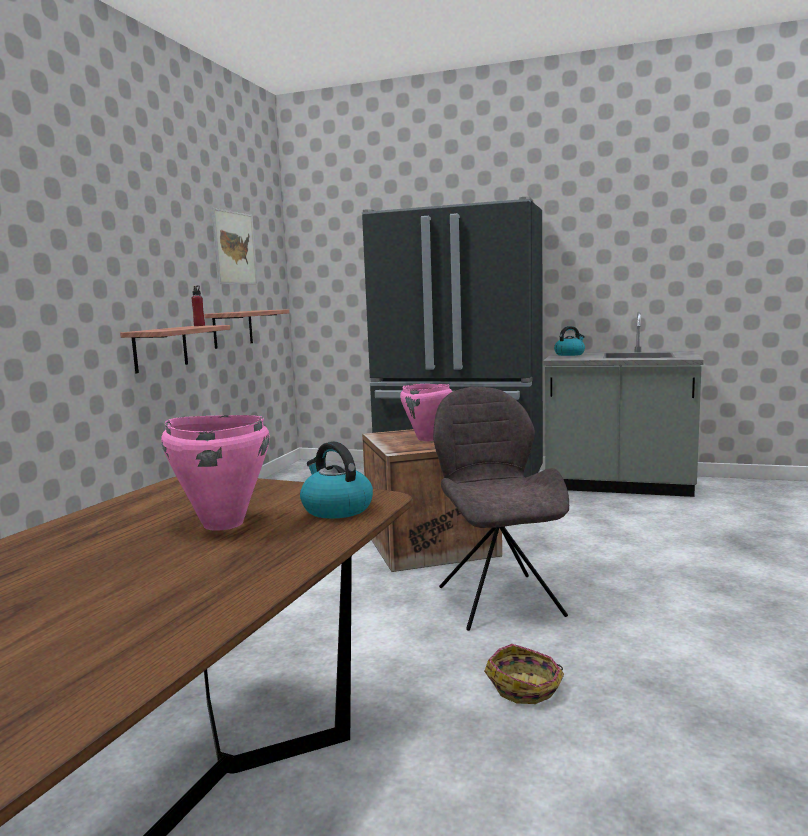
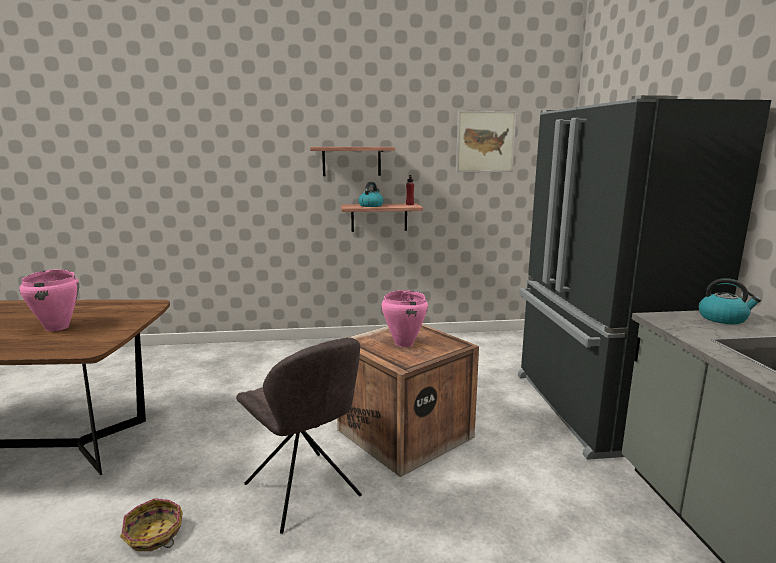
camera: 65 degrees right, 5 degrees up
(232, 329) = (470, 208): shelf -> shelf (351, 161)
(336, 509) = (70, 344): kettle -> kettle (371, 205)
(498, 599) = (304, 493): grey chair -> grey chair turned 90 degrees clockwise

